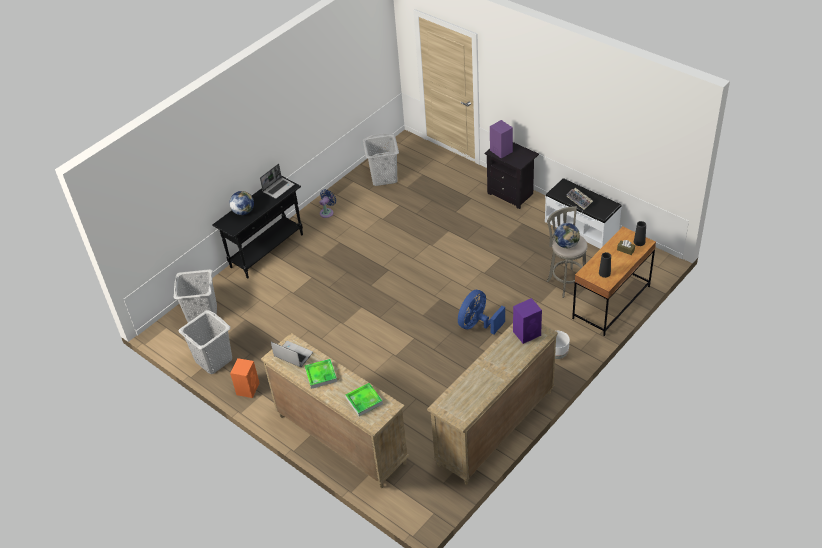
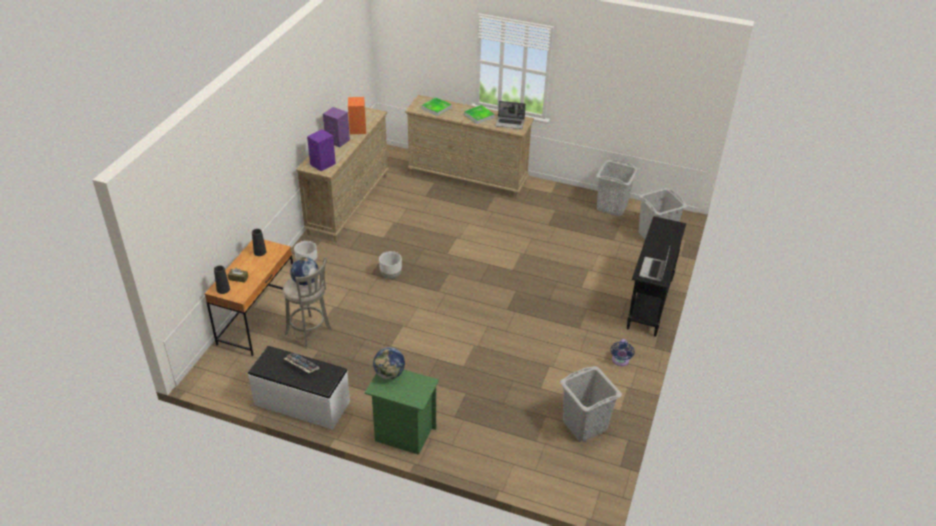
camera: 155 degrees right, 5 degrees down
(243, 211) = (666, 239): globe -> globe (389, 374)
(248, 388) = (565, 194): orange speaker -> orange speaker (357, 129)
(478, 324) = (390, 275): blue fan -> white planter
(500, 151) = (417, 386): purple speaker -> purple speaker (338, 141)
(512, 194) = (403, 434): black nightstand -> green nightstand

